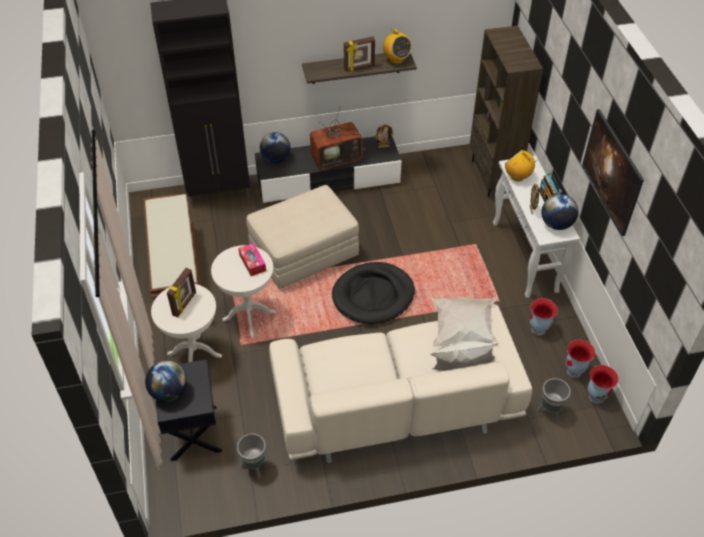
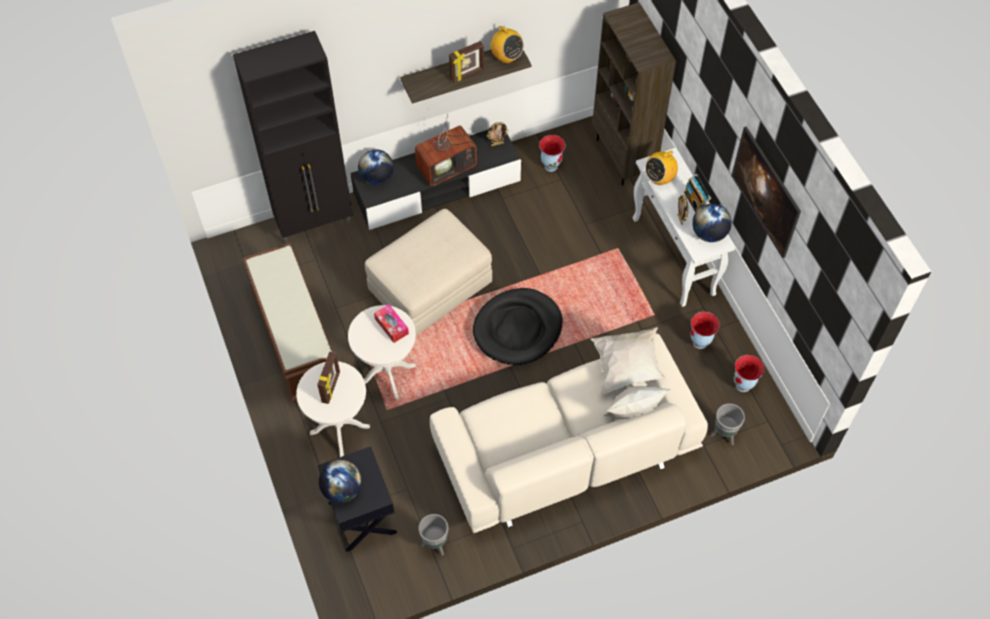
camera: 10 degrees left, 10 degrees up
(517, 176) = (659, 178): radio -> radio turned 75 degrees counterclockwise
(596, 397) = (769, 410): vase -> vase (551, 165)

